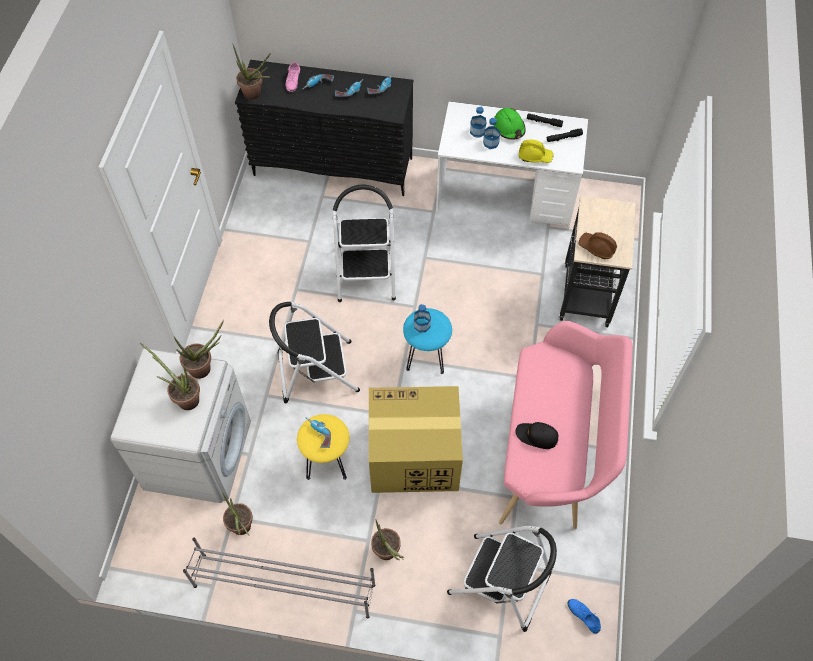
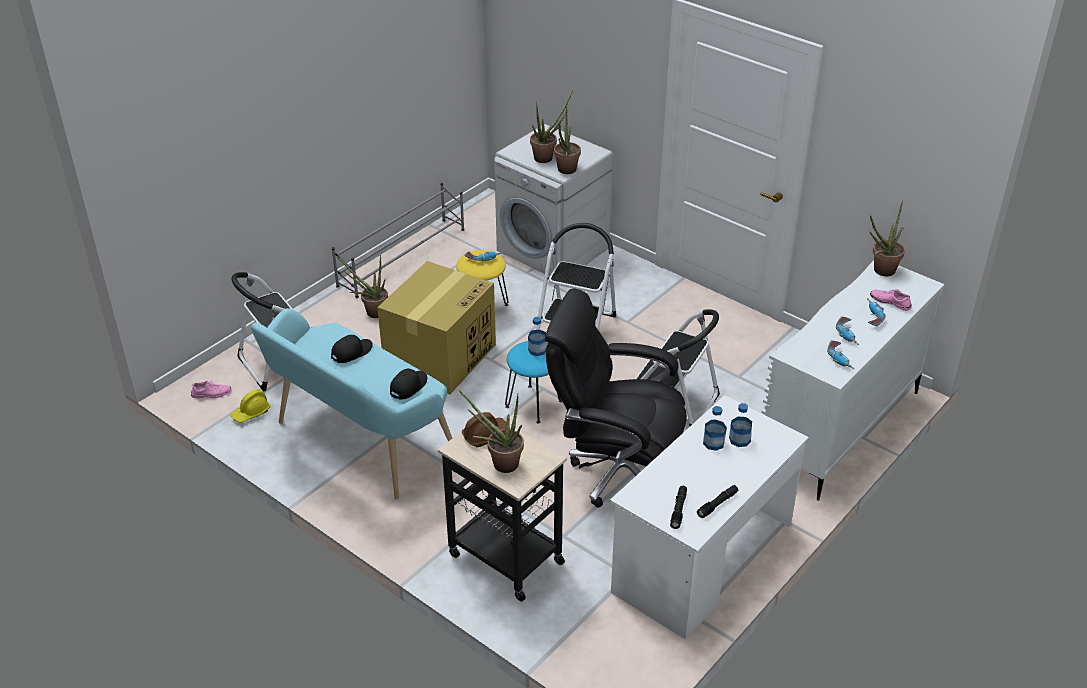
camera: 120 degrees right, 20 degrees down
(242, 530) = (465, 251): potted plant -> potted plant (500, 463)
(333, 168) = (839, 429): black dresser -> white dresser
(462, 272) = (615, 471): none -> black office chair
(509, 128) = (728, 468): green hard hat -> none
(535, 156) = (666, 470): yellow hard hat -> yellow hard hat (251, 413)
(545, 369) = (408, 386): none -> black cap
(553, 452) = (358, 443): pink bench -> turquoise bench
(583, 616) = (211, 393): blue shoe -> pink shoe

